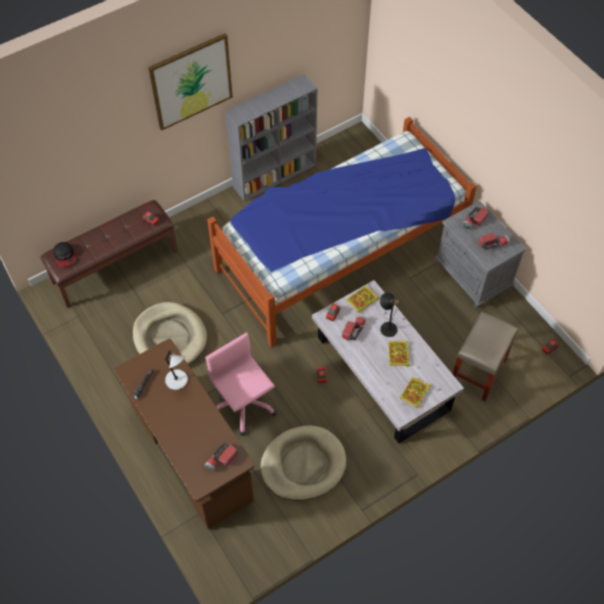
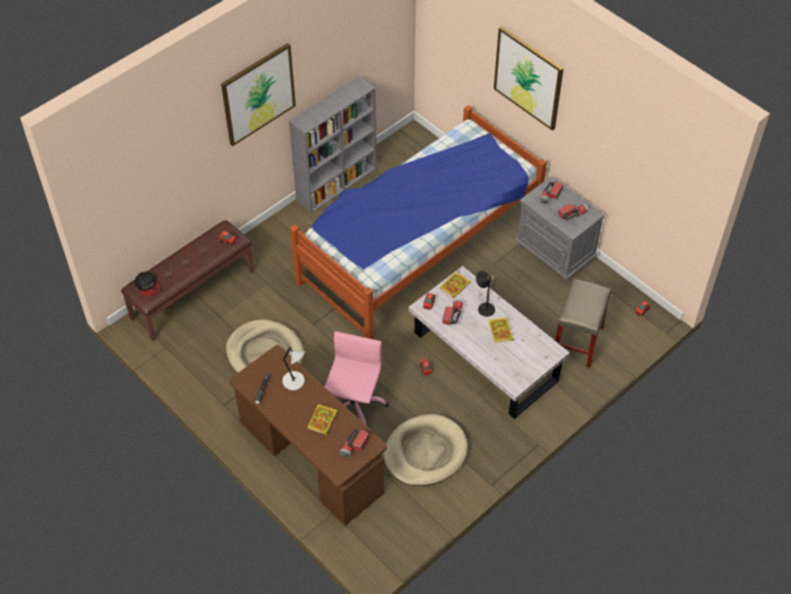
camera: 10 degrees left, 5 degrees down
(243, 404) = (353, 406): pink office chair -> pink office chair turned 60 degrees clockwise
(414, 394) = (523, 364): book -> book (322, 421)
(468, 99) = (528, 78): none -> picture

